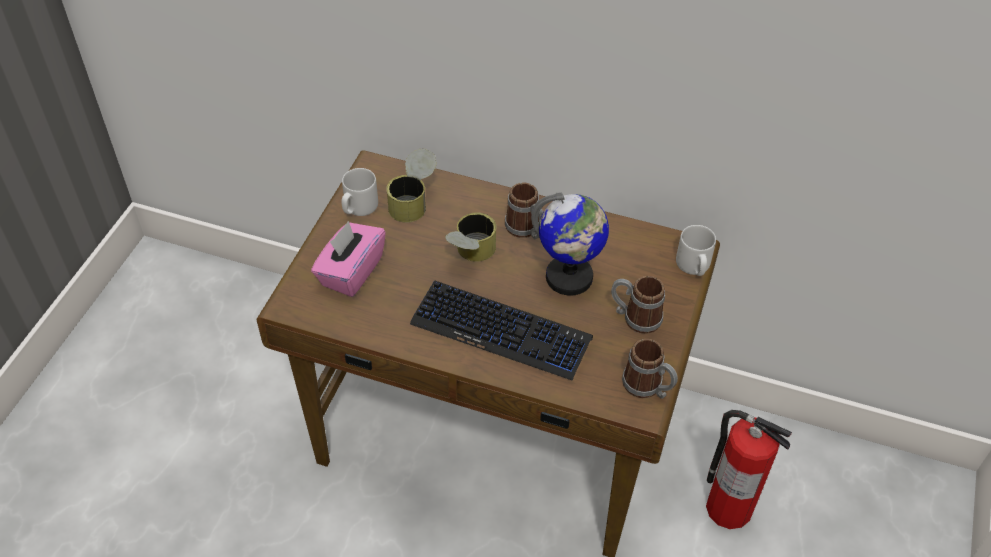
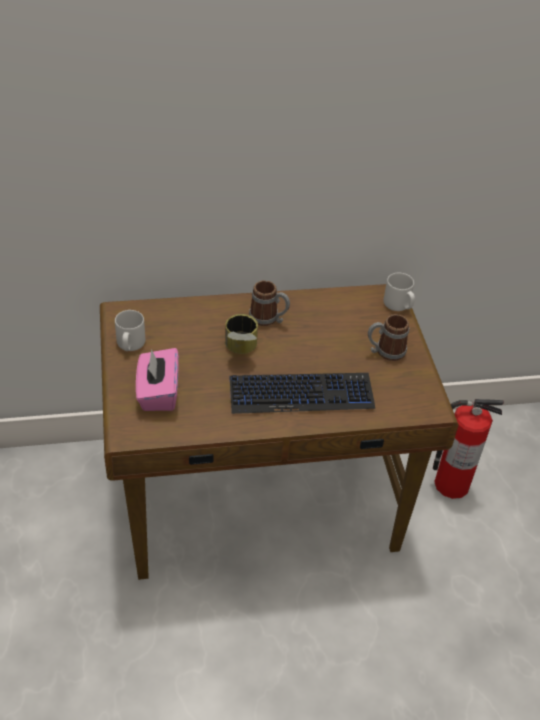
camera: 30 degrees left, 5 degrees down
(413, 201) = (170, 326): can -> none
(569, 278) = (322, 341): globe -> none
(648, 387) = (426, 394): mug -> none

